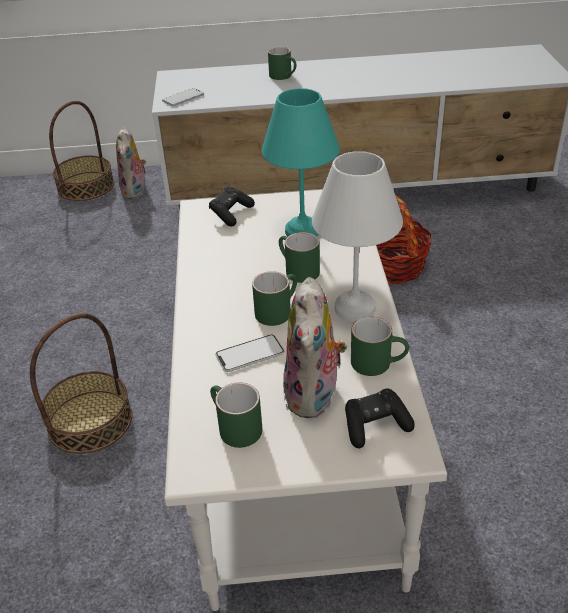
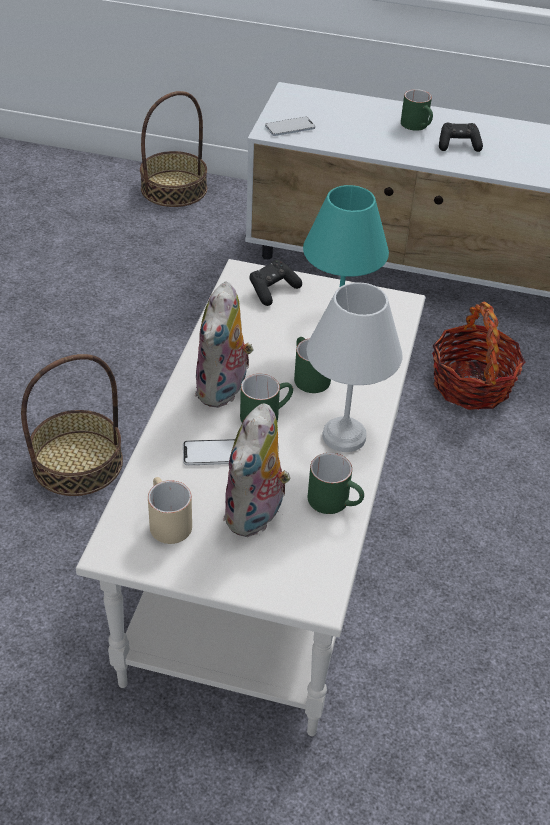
camera: 15 degrees right, 5 degrees up
(135, 191) = (226, 210): plush toy -> plush toy (223, 390)
(233, 427) = (166, 522): green mug -> beige mug
(375, 426) = (297, 563): black game controller -> black game controller (458, 145)

